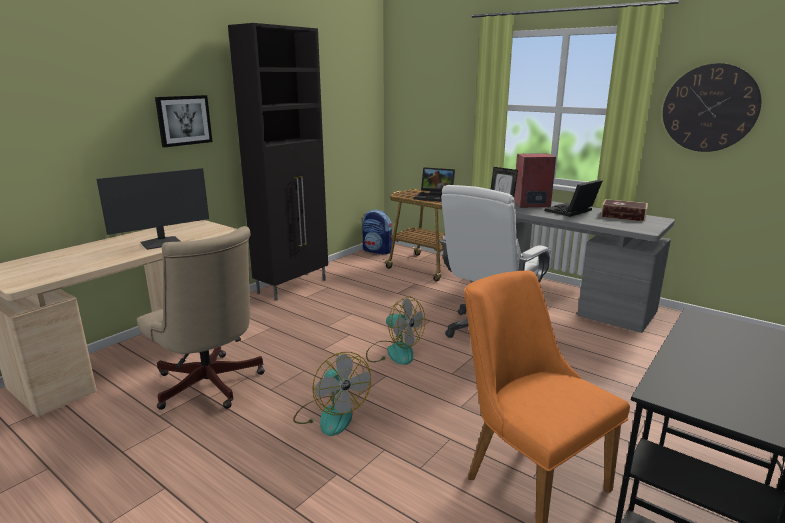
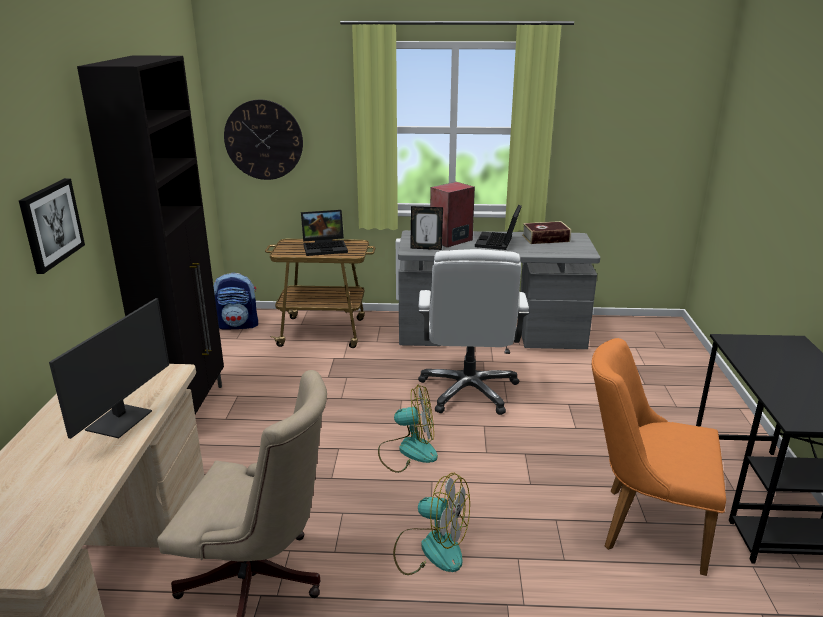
camera: 35 degrees left, 5 degrees up
(709, 108) = (602, 124): wall clock -> wall clock (263, 140)

